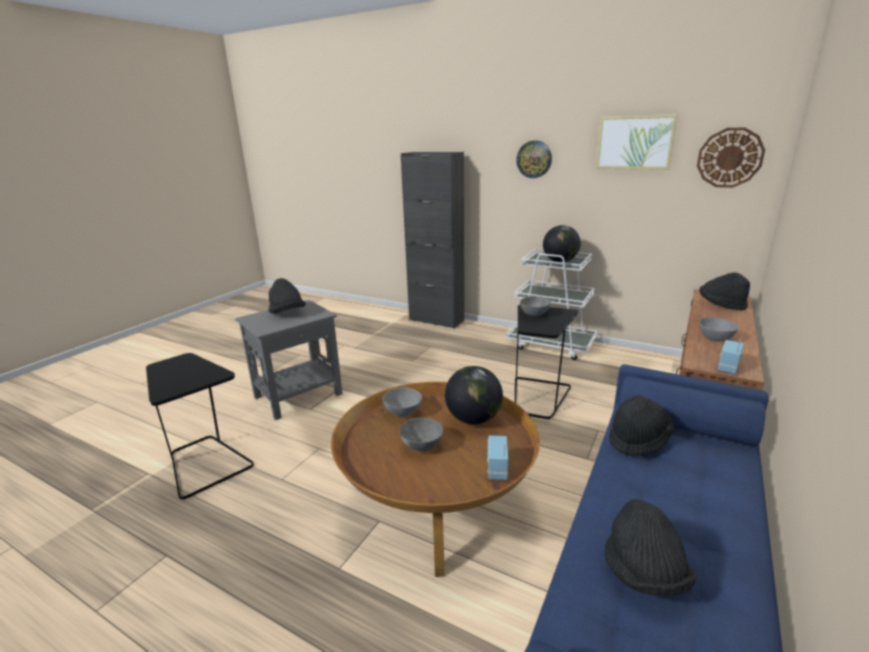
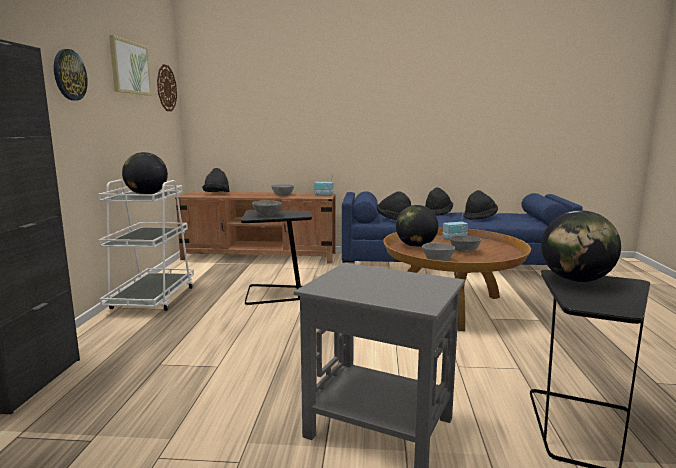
camera: 115 degrees left, 10 degrees down
(202, 374) = (575, 280): none -> globe
(287, 313) = (371, 286): black hat -> black hat (438, 213)

